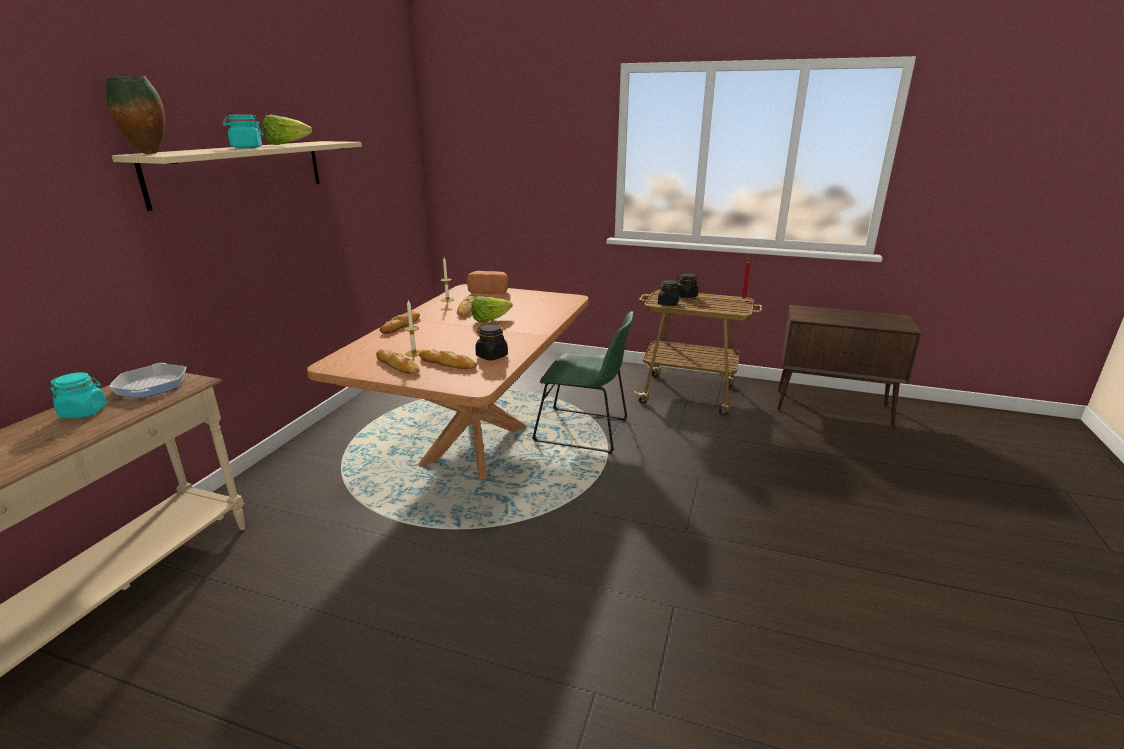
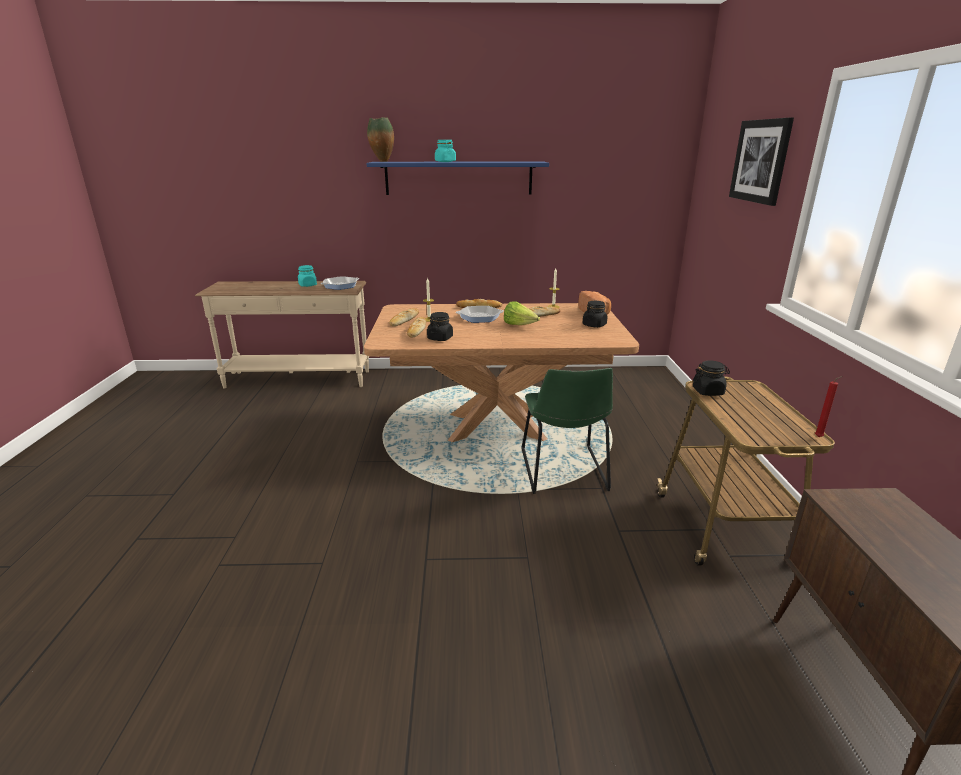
camera: 70 degrees right, 0 degrees up
(241, 171) = (458, 178): beige shelf -> blue shelf
(286, 144) = (487, 161): lettuce -> none
(440, 330) = (479, 317): none -> frying pan
(544, 131) = (760, 161): none -> picture
(685, 296) = (760, 399): black jar -> black jar (594, 325)

